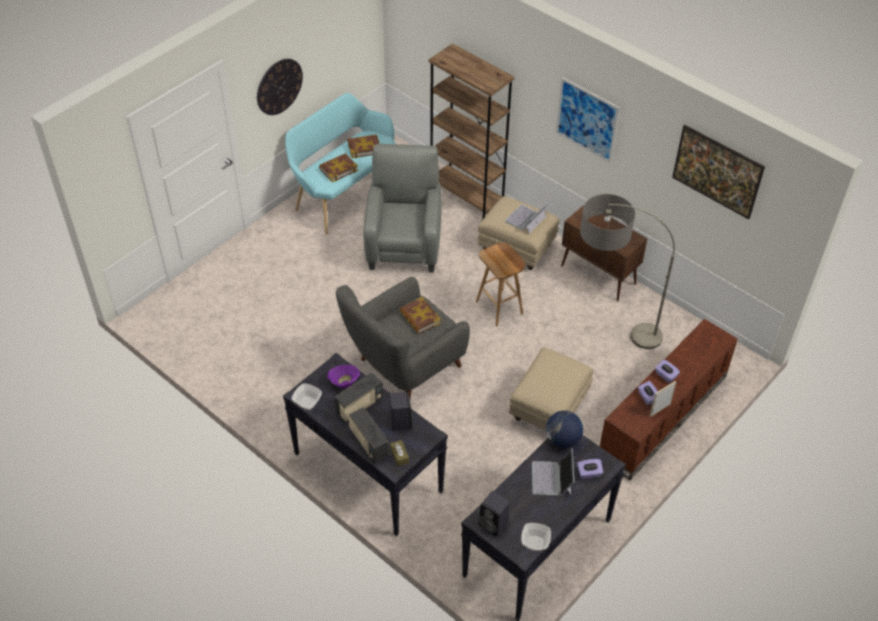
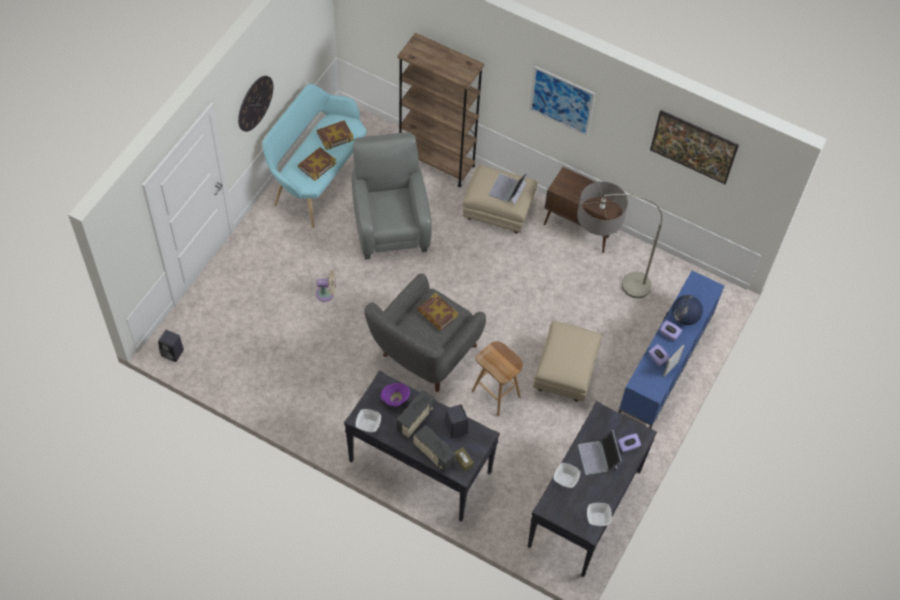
camera: 15 degrees left, 10 degrees up
(321, 294) = (327, 294): none -> beige fan
(494, 523) = (560, 508): black speaker -> black speaker (173, 353)
(500, 307) = (497, 278): brown stool -> brown stool (496, 394)
(508, 495) = (565, 480): none -> bowl
(563, 440) = (599, 419): globe -> globe (684, 317)
(663, 417) = (666, 364): brown tv stand -> blue tv stand

